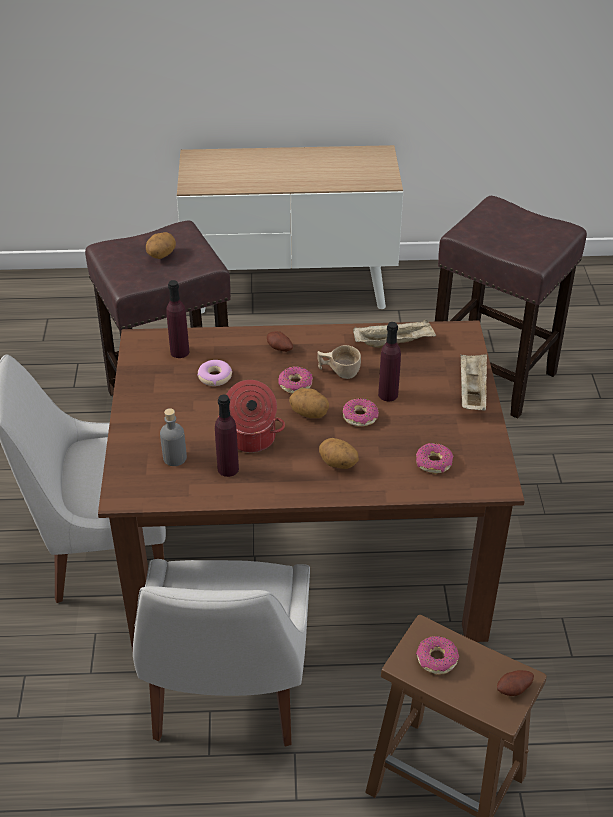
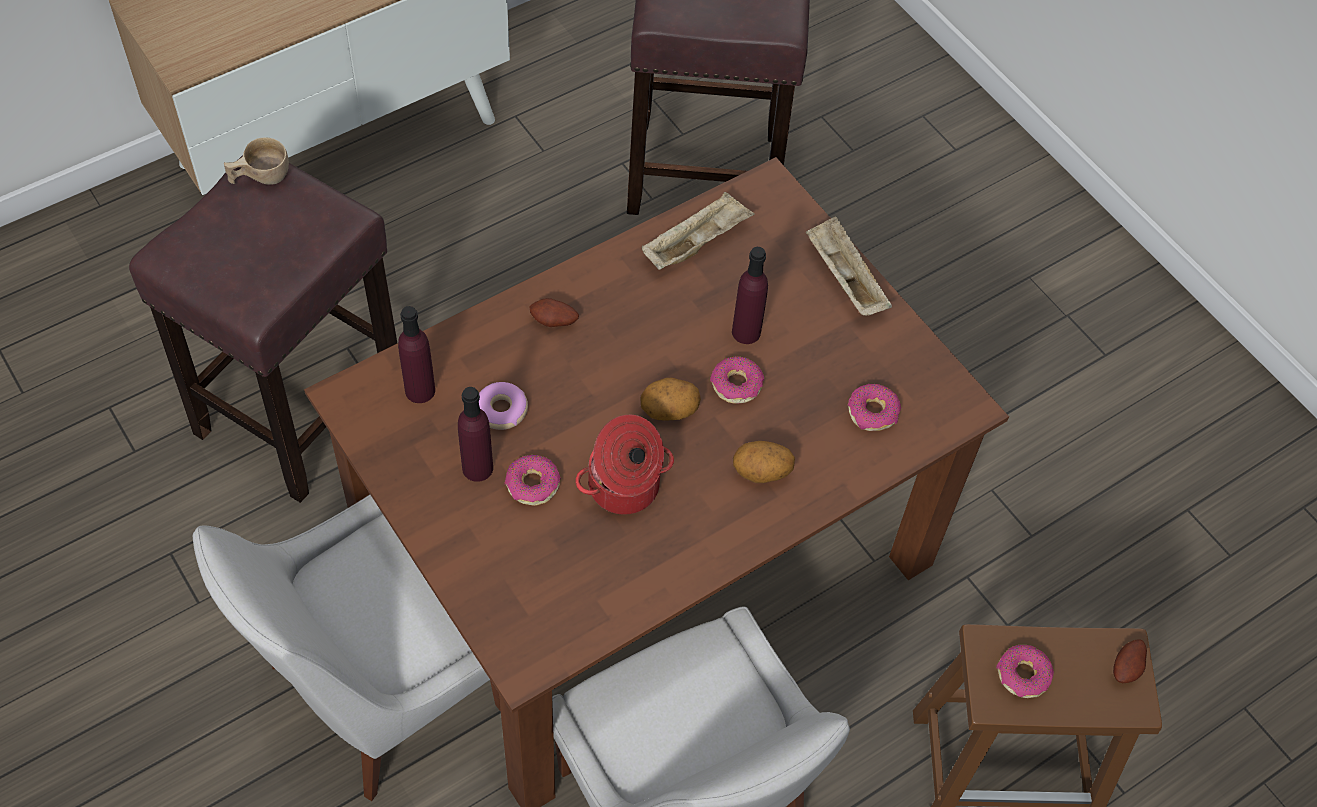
camera: 35 degrees left, 15 degrees up
(161, 255) = (263, 230): potato -> none
(174, 458) = (547, 569): grey bottle -> none
(228, 469) = (629, 550): purple bottle -> purple bottle (477, 468)
(295, 384) = (618, 372): donut -> donut (532, 485)
(338, 372) = (659, 324): beige cup -> beige cup (260, 177)

